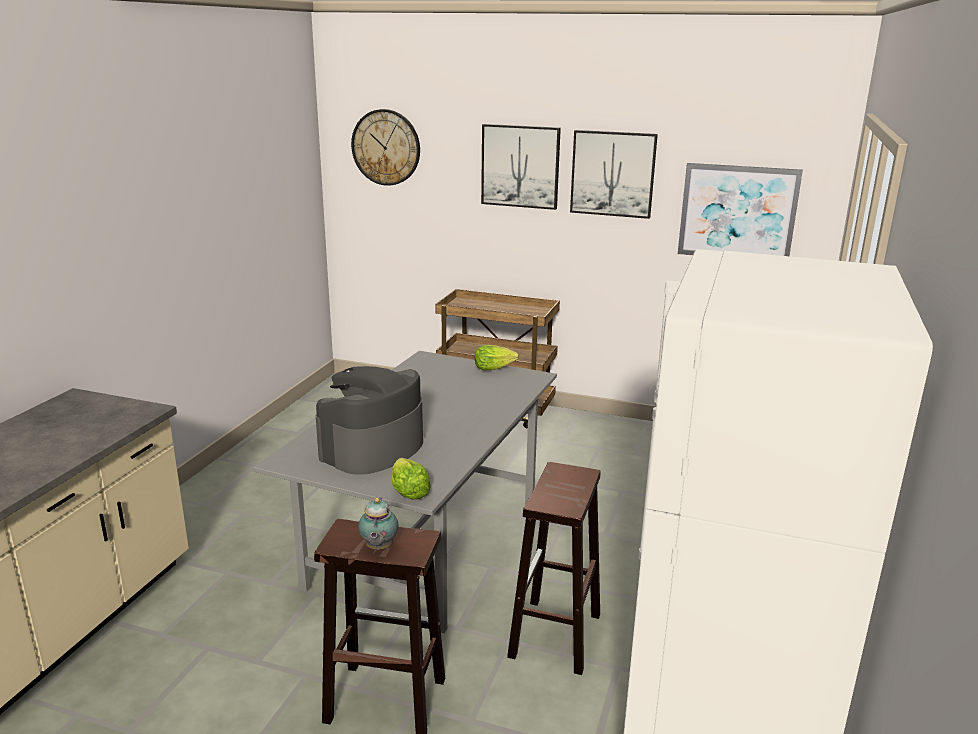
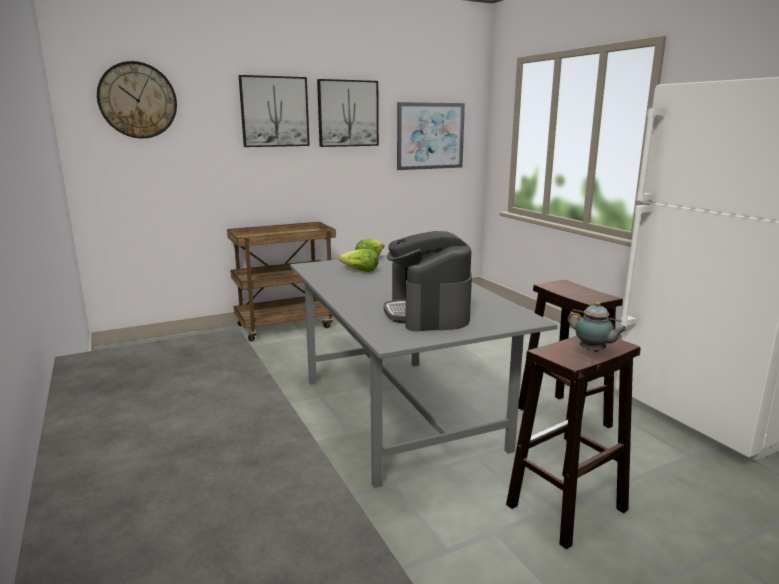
camera: 45 degrees left, 5 degrees down
(408, 491) = (517, 322): lettuce -> lettuce (359, 271)

